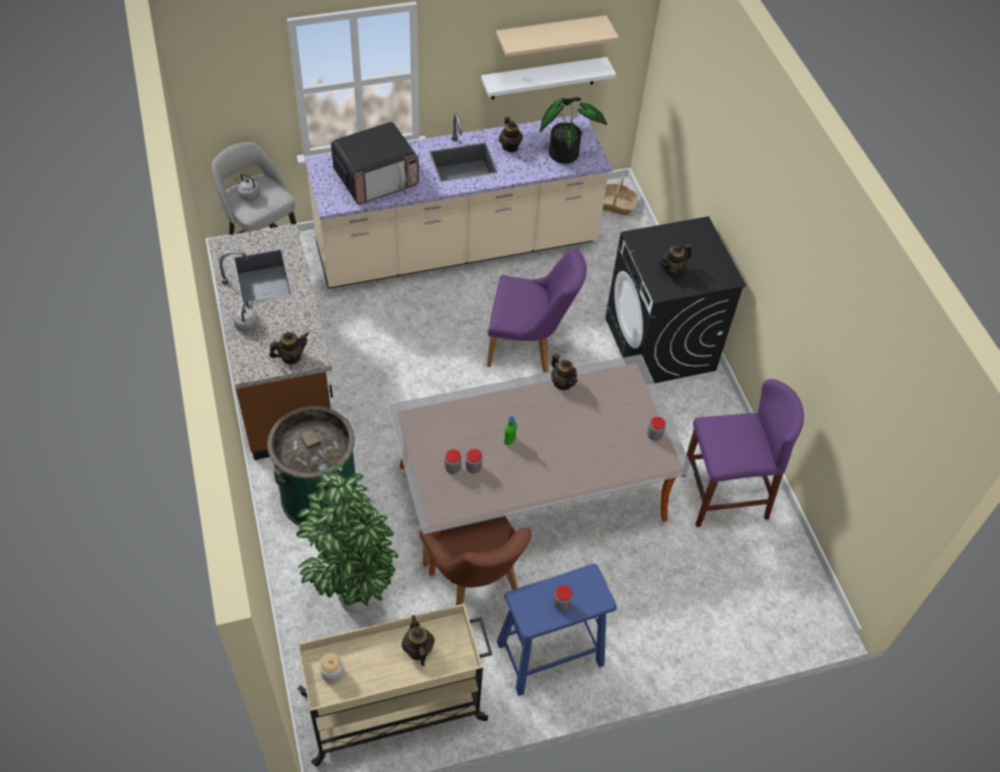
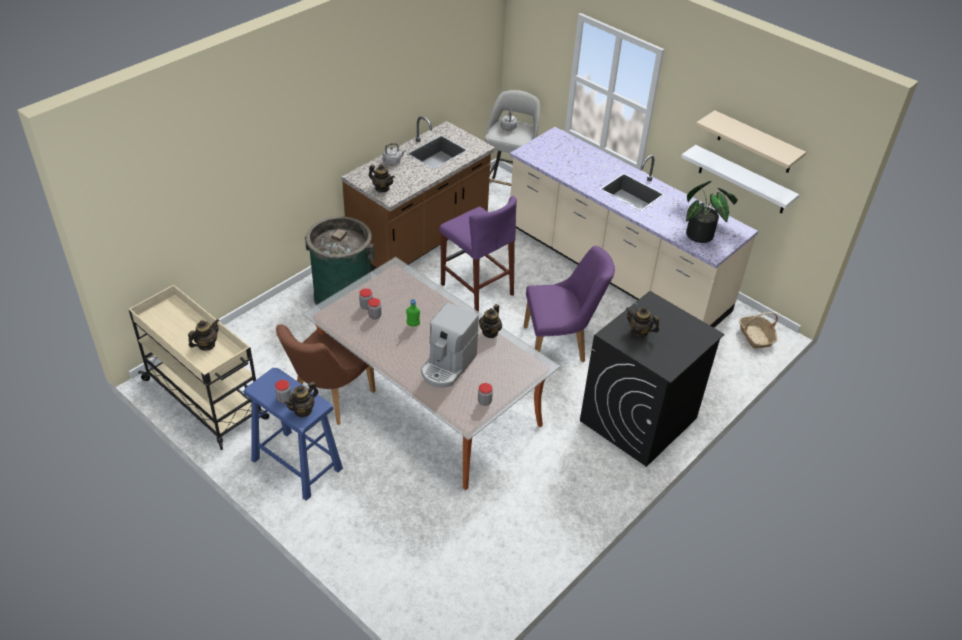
camera: 60 degrees right, 10 degrees down
(332, 672) = (167, 313): jar -> none
(353, 604) = (271, 346): potted plant -> none
(376, 178) = (570, 161): microwave -> none
(510, 147) = (674, 207): teapot -> teapot (303, 410)
(529, 346) = (561, 344): purple chair -> purple chair turned 75 degrees counterclockwise
(588, 441) = (447, 366): none -> coffee machine
(723, 496) = (519, 519): purple stool -> purple stool (476, 289)

